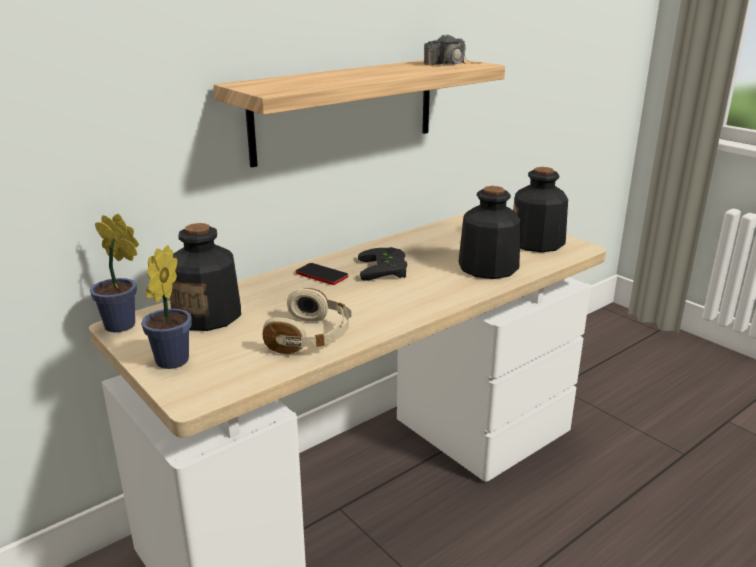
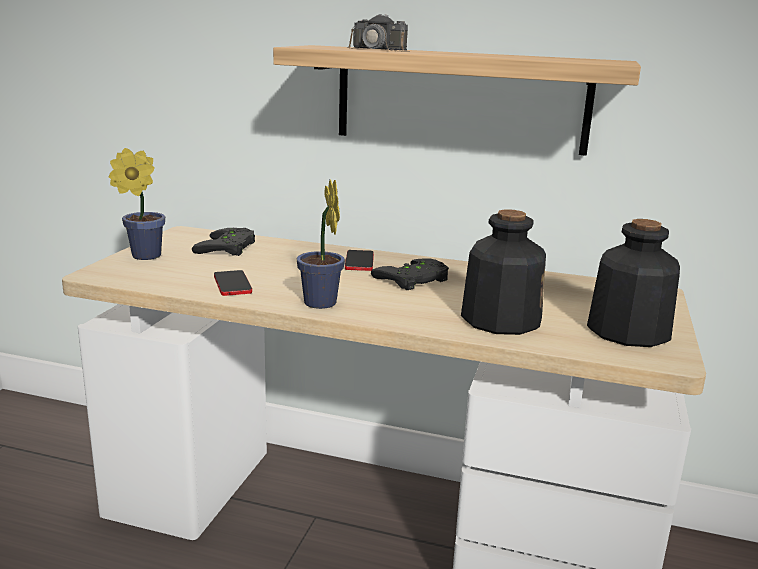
camera: 55 degrees right, 5 degrees down
(123, 326) = (184, 233): potted plant -> potted plant (321, 305)
(208, 315) = (230, 248): bottle -> black game controller
(311, 337) = (232, 284): beige headphones -> phone
(452, 63) = (587, 60): camera -> camera (380, 49)

